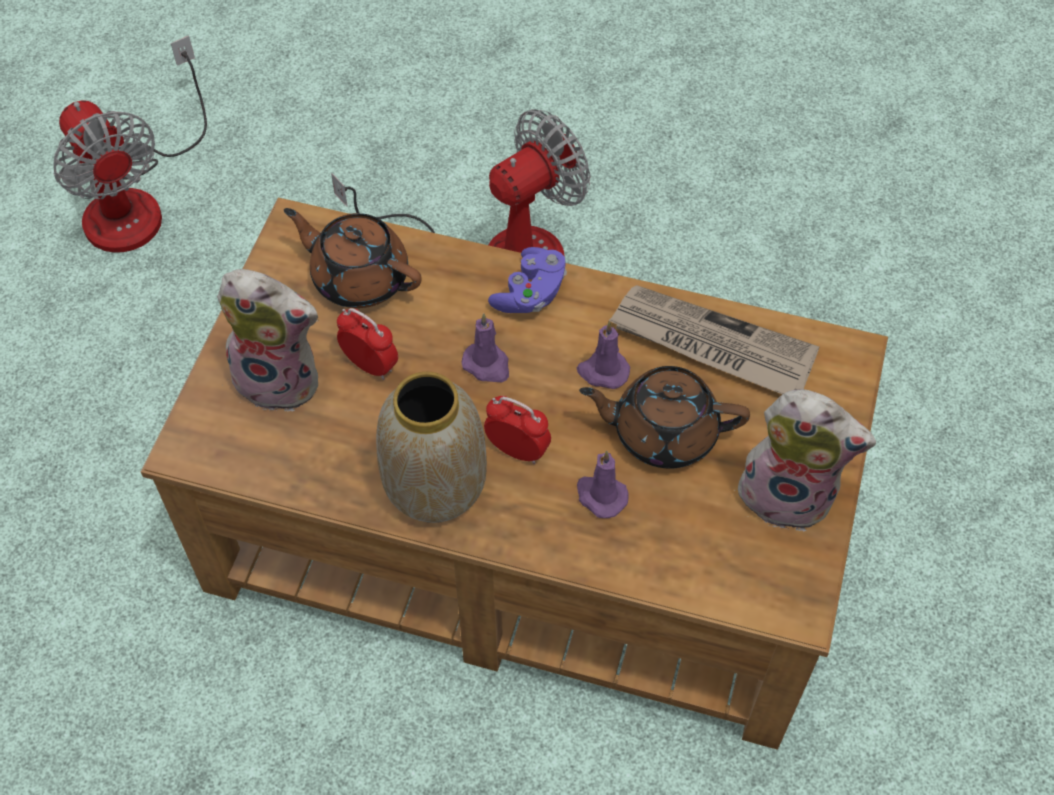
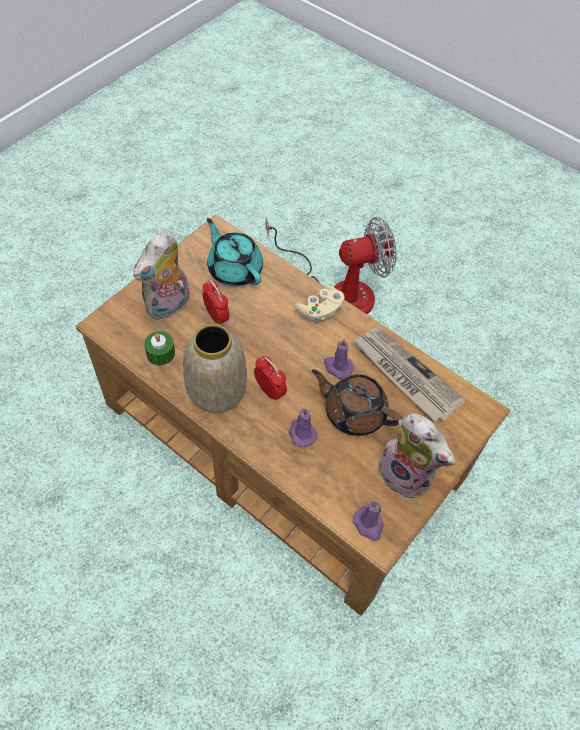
camera: 20 degrees right, 0 degrees up
(137, 199) = (172, 199): fan -> none
(282, 378) = (168, 306): plush toy -> plush toy turned 90 degrees clockwise
(310, 460) = (160, 353): none -> green candle
(359, 277) = (234, 269): brown teapot -> turquoise teapot
(487, 365) = (277, 339): purple candle -> purple candle (369, 524)
(530, 293) = (320, 311): purple game controller -> beige game controller

